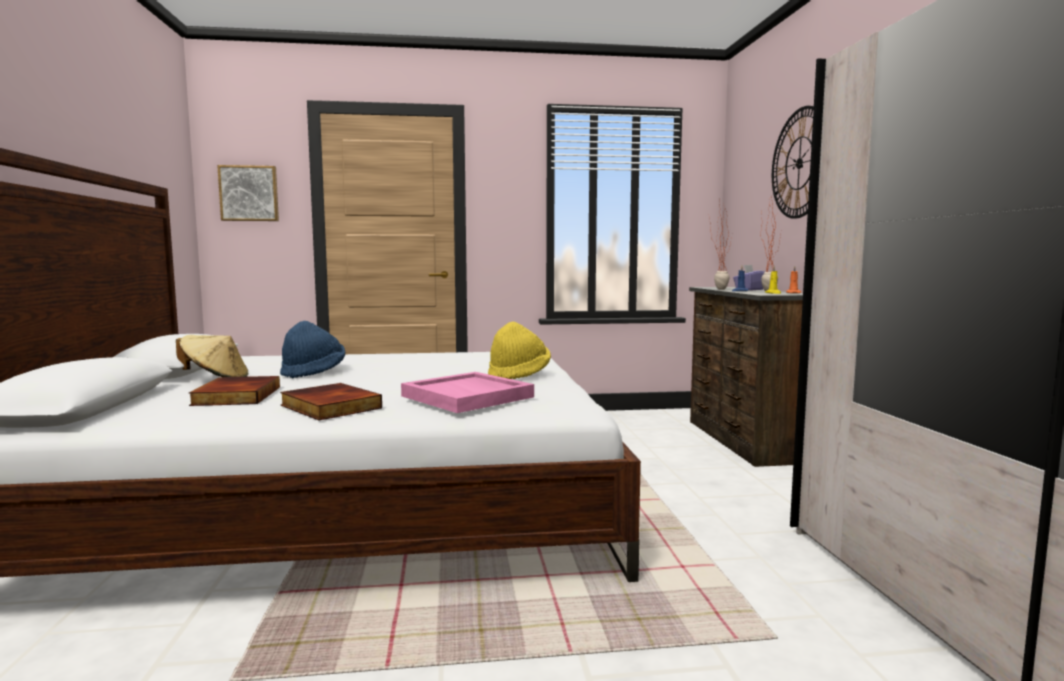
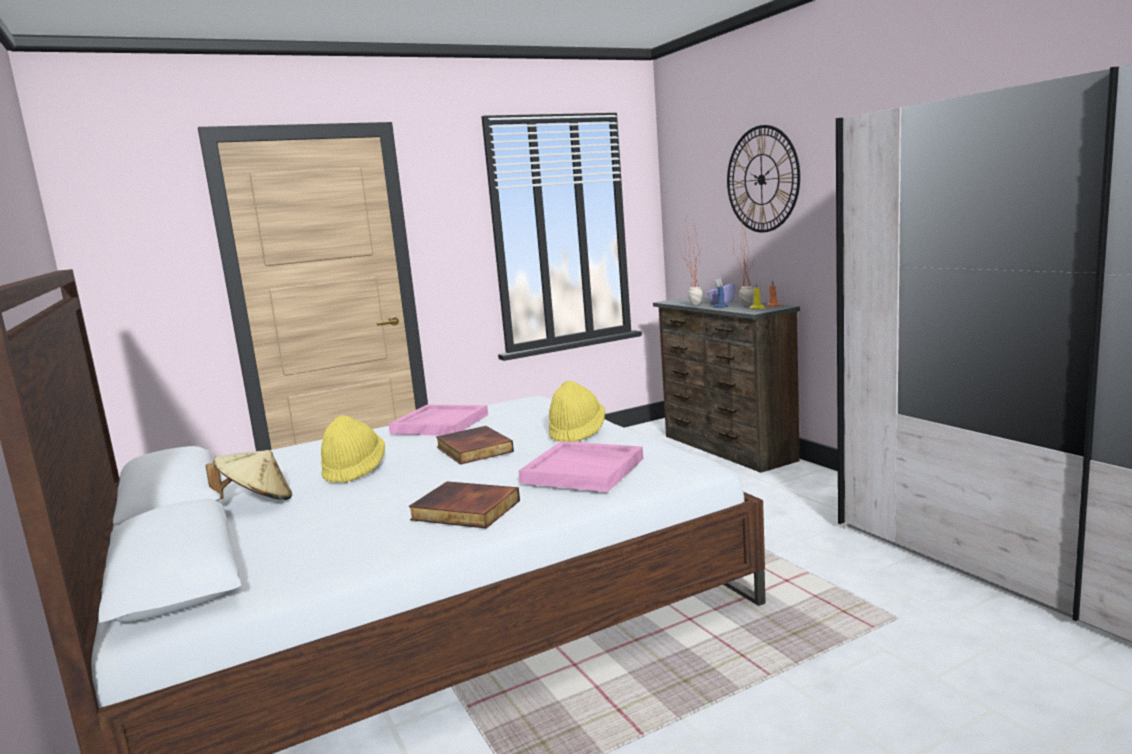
camera: 20 degrees left, 5 degrees up
(235, 396) = (330, 519): book -> book (472, 449)
(249, 193) = (136, 252): picture -> none
(313, 372) = (354, 470): blue hat -> yellow hat
(428, 356) = (440, 424): none -> pink tray

